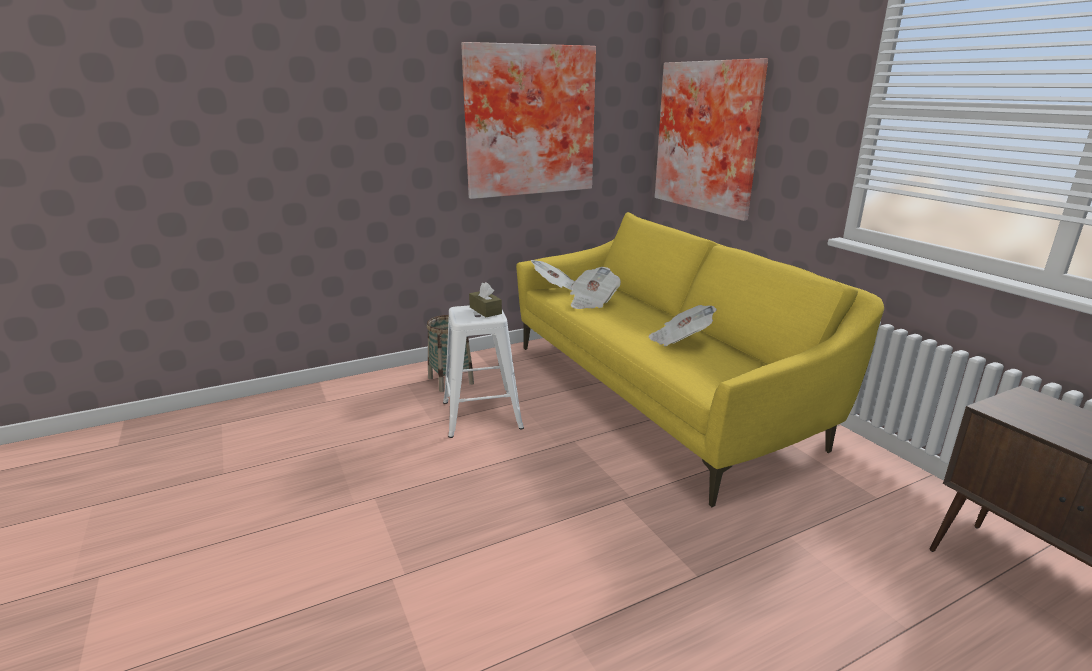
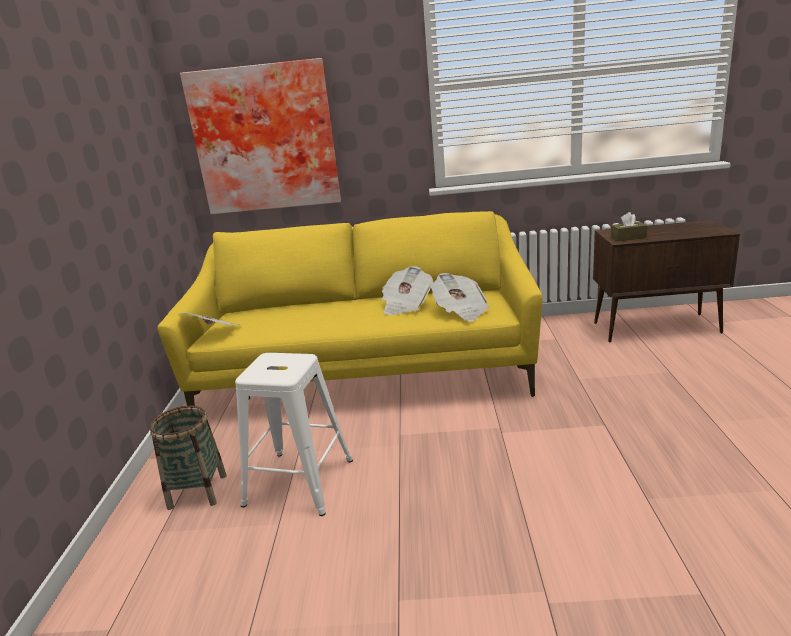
camera: 60 degrees left, 0 degrees up
(485, 310) = (277, 361): brown tissue box -> brown tissue box (628, 237)
(529, 121) = (105, 152): picture -> none
(592, 302) = (278, 322): newspaper -> newspaper (460, 311)

